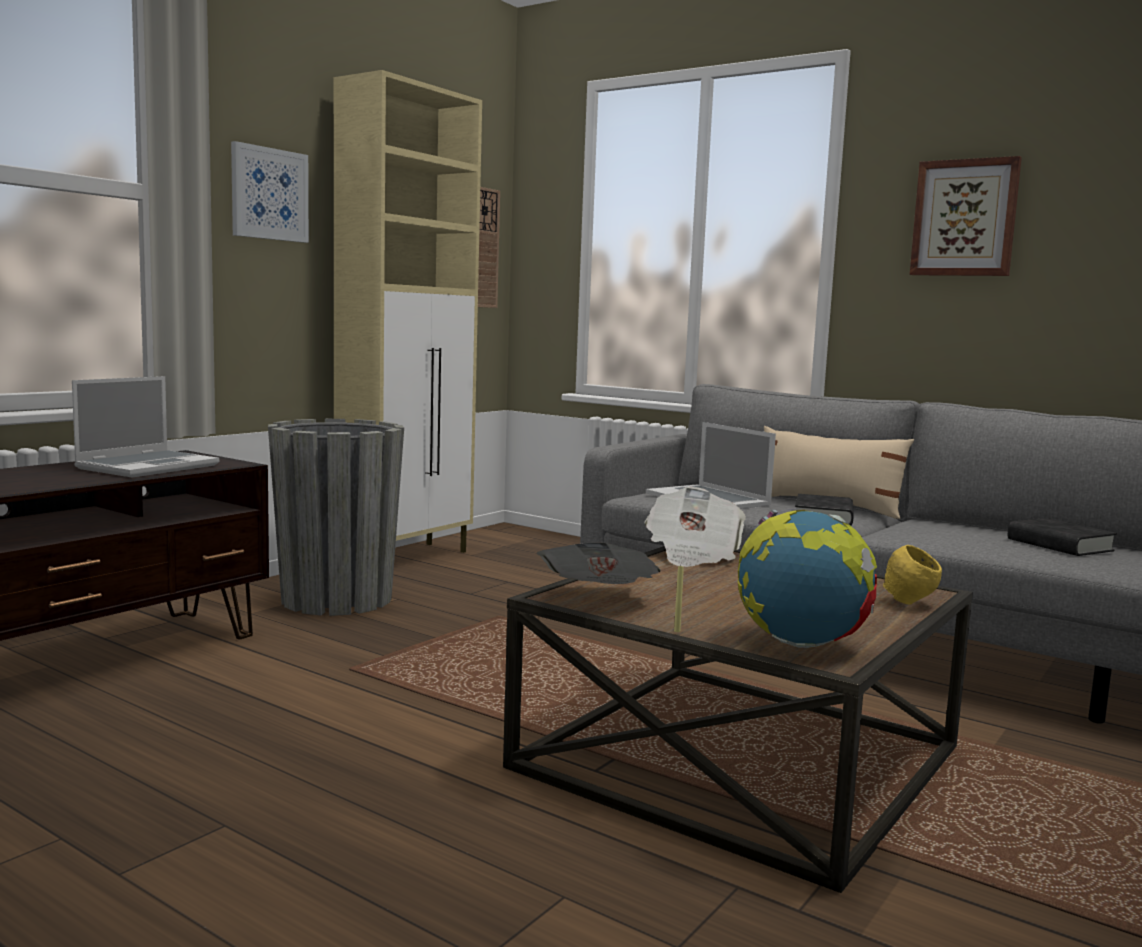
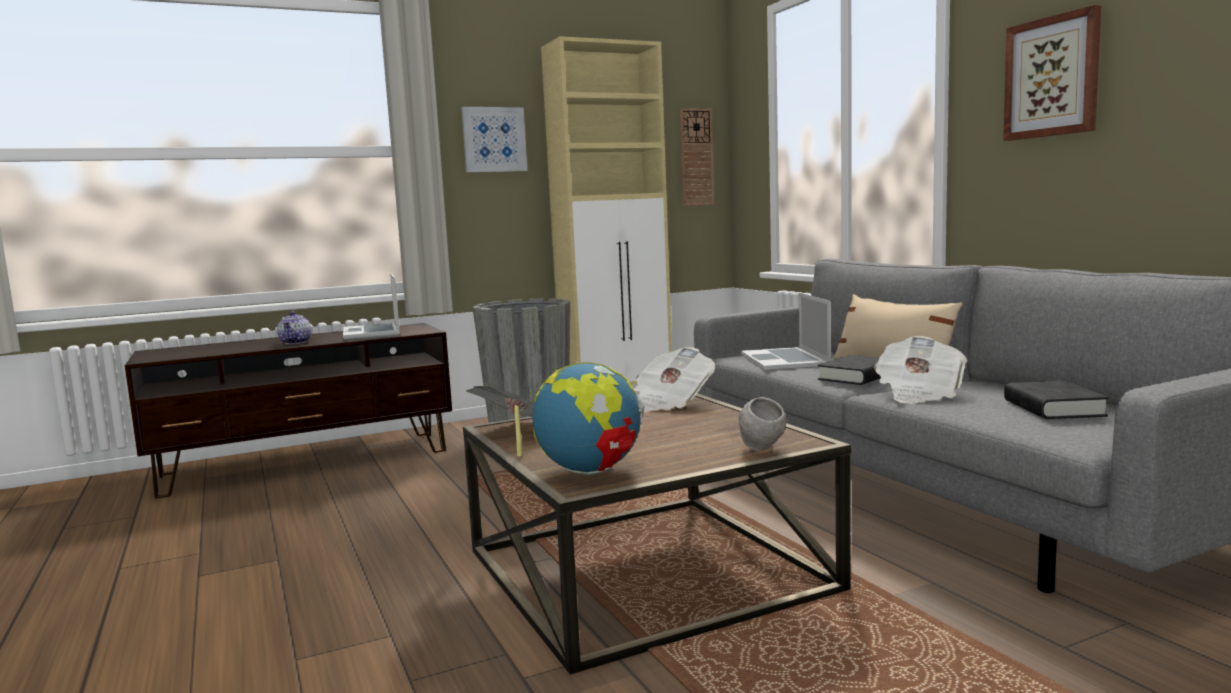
camera: 30 degrees right, 0 degrees up
(43, 481) = (296, 342): none -> teapot
(148, 466) = (373, 333): laptop -> laptop turned 105 degrees clockwise
(909, 603) = (762, 450): yellow bowl -> grey bowl
(921, 535) = (918, 394): none -> newspaper

